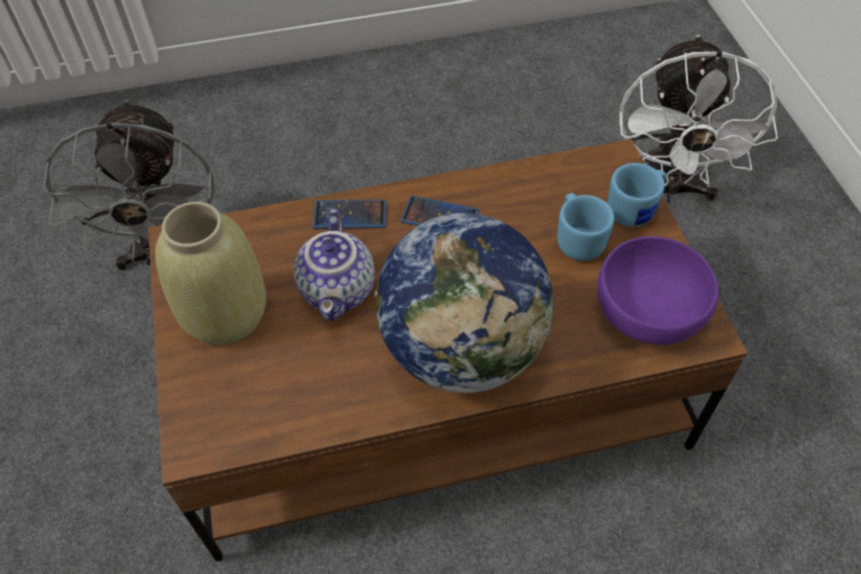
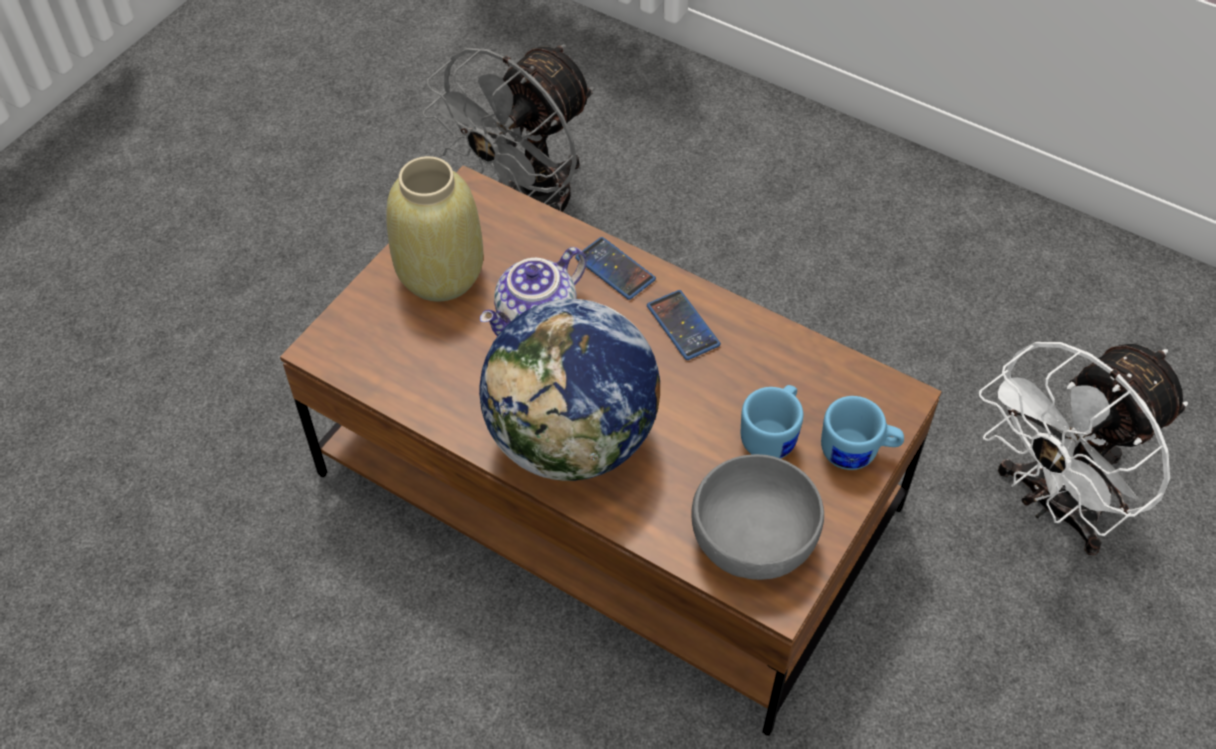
camera: 45 degrees right, 0 degrees up
(648, 309) = (754, 536): purple bowl -> grey bowl

